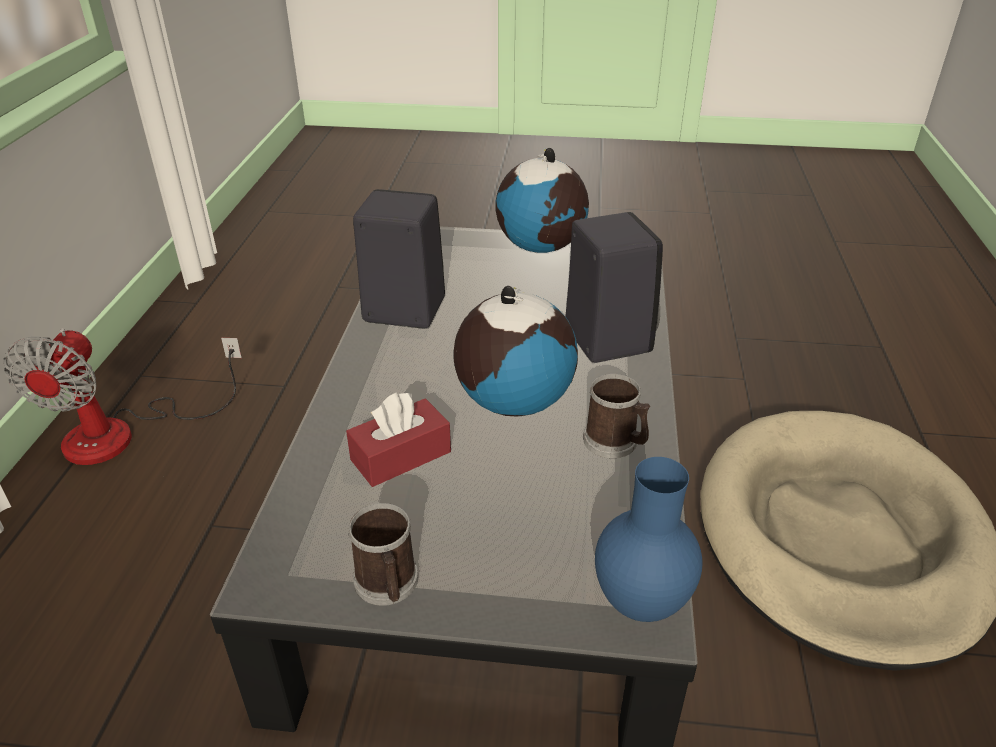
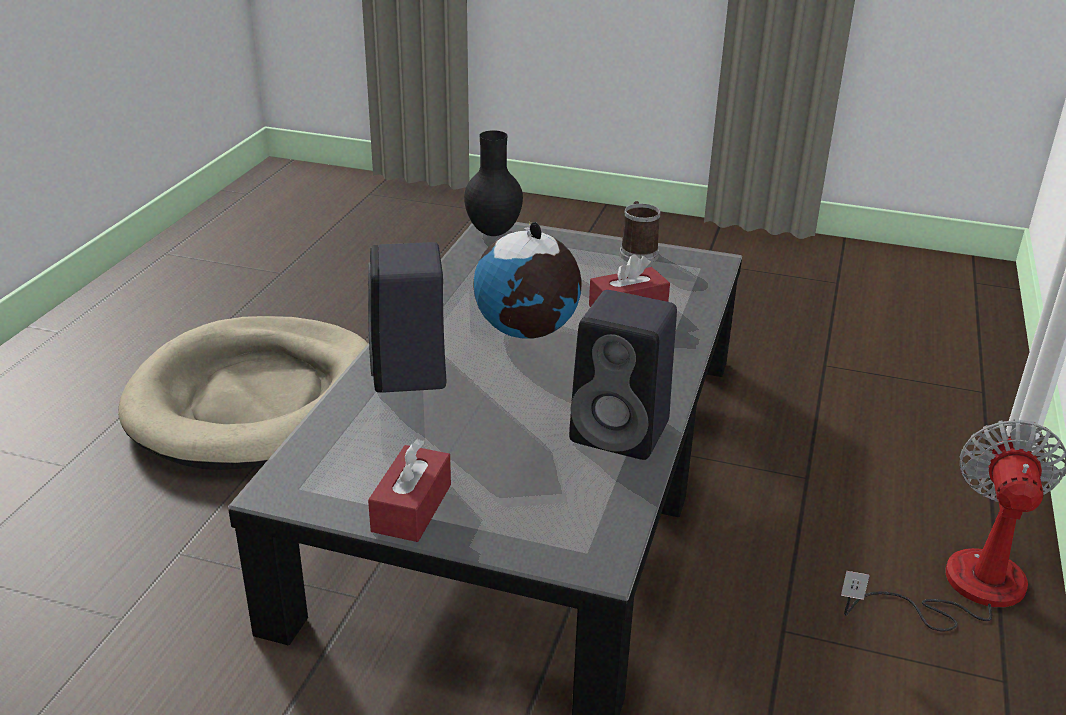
camera: 170 degrees left, 5 degrees down
(541, 247) = (412, 508): globe -> red tissue box
(615, 443) = (458, 297): mug -> none
(638, 602) = (494, 233): blue vase -> black vase

